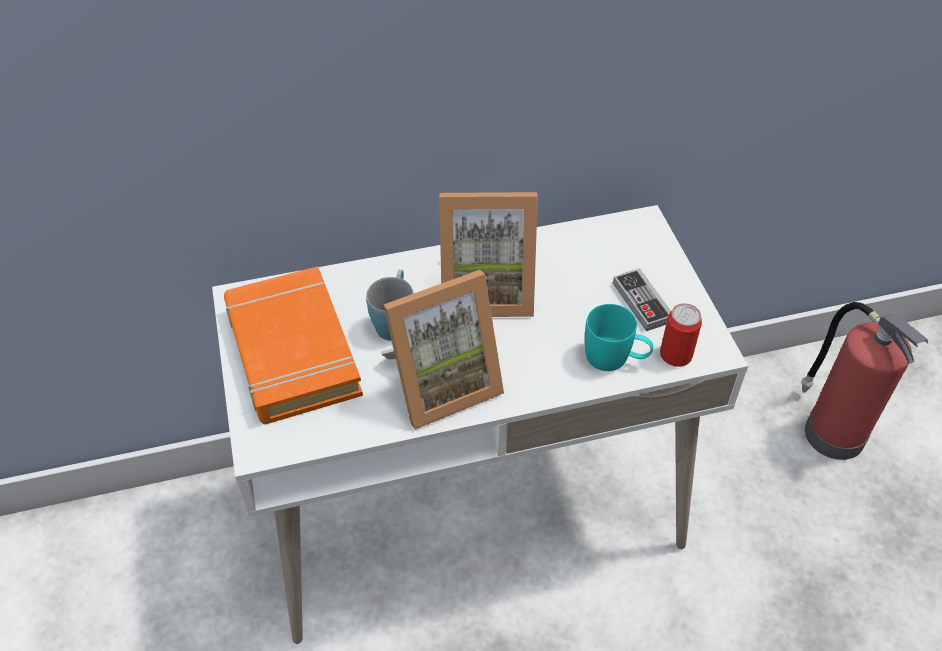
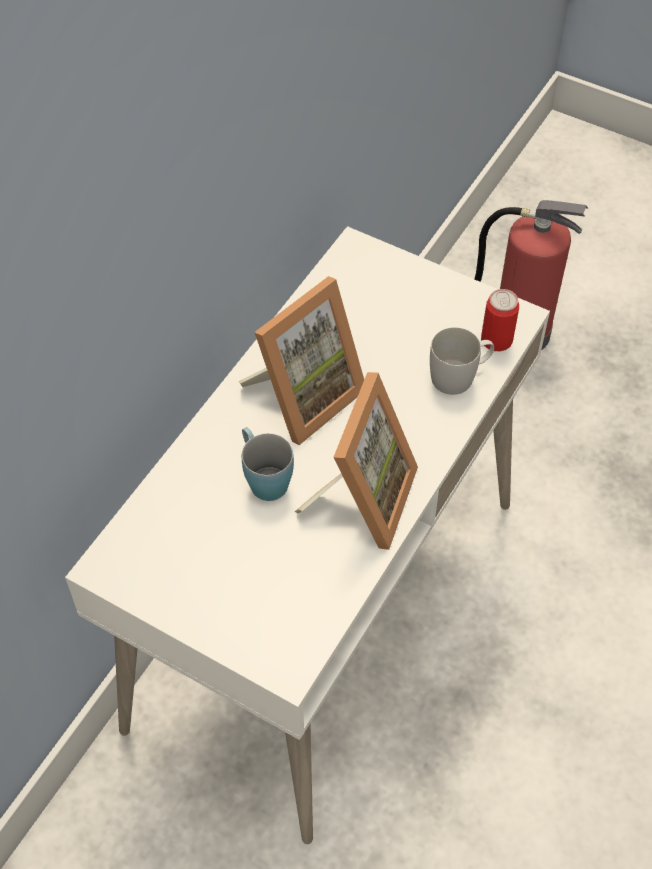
camera: 45 degrees left, 5 degrees up
(292, 352) = (213, 572): orange book -> none
(615, 358) = (460, 376): turquoise mug -> white mug
(642, 302) = (428, 316): game controller -> none

